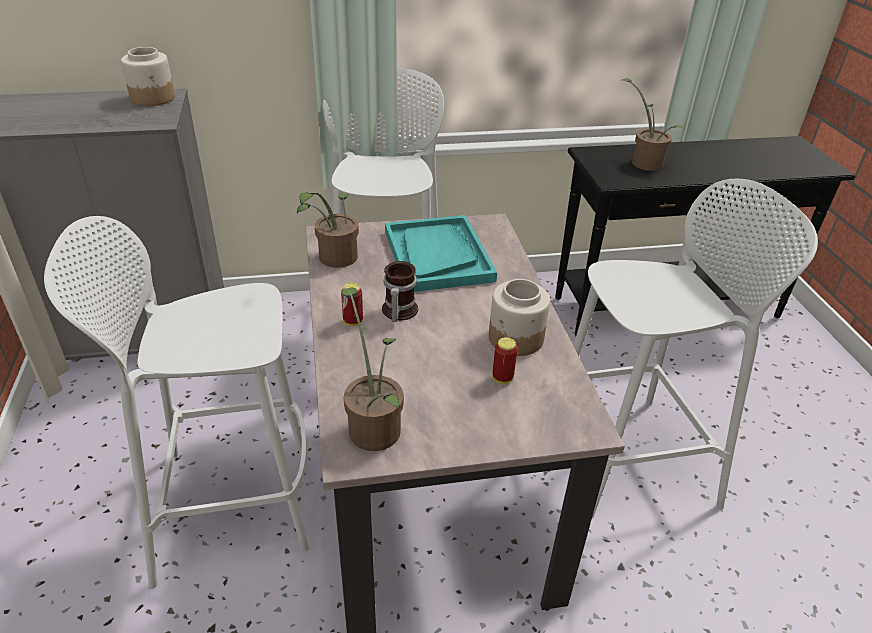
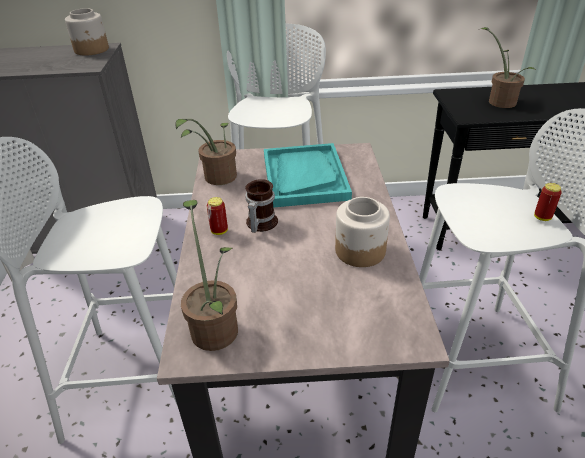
camera: 10 degrees right, 0 degrees up
(502, 378) = (341, 287): can -> can (542, 217)

